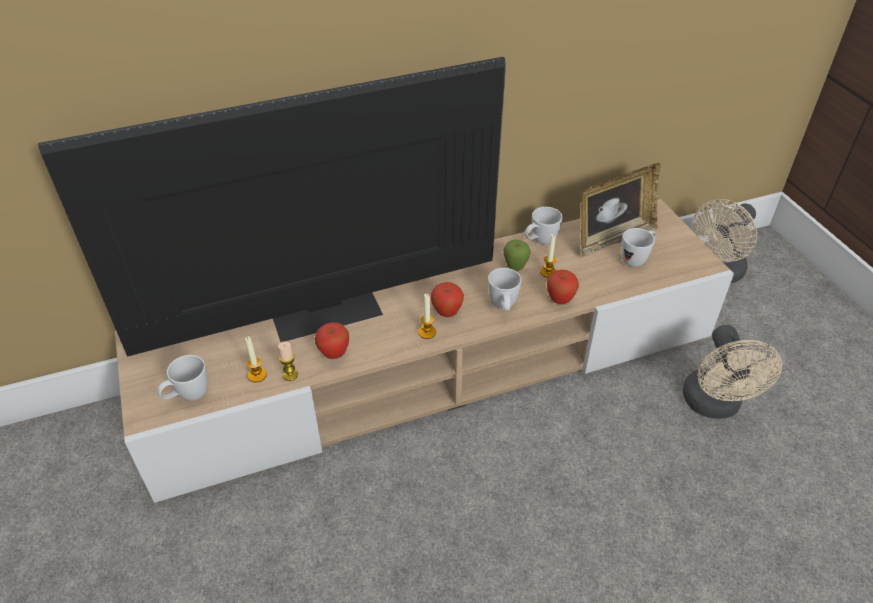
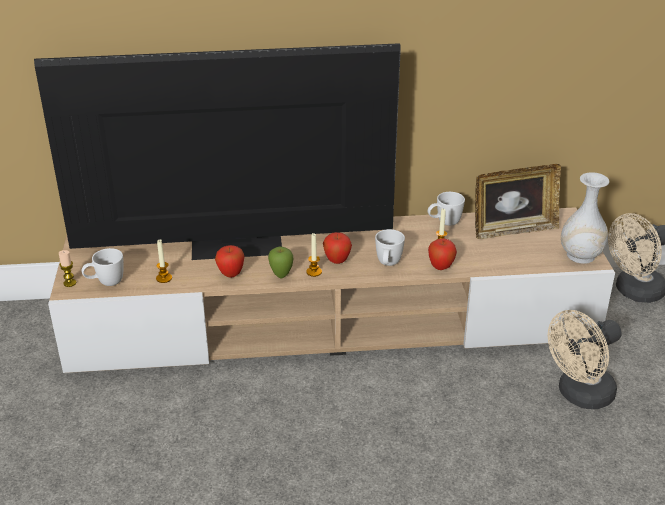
camera: 15 degrees right, 10 degrees down
(290, 375) = (190, 282): candle -> candle (70, 283)
(515, 269) = (411, 239): apple -> apple (281, 275)
(636, 259) = (527, 248): white mug -> none
(692, 259) = (580, 256): none -> white vase
(714, 406) = (579, 395): beige fan -> beige fan turned 45 degrees clockwise

